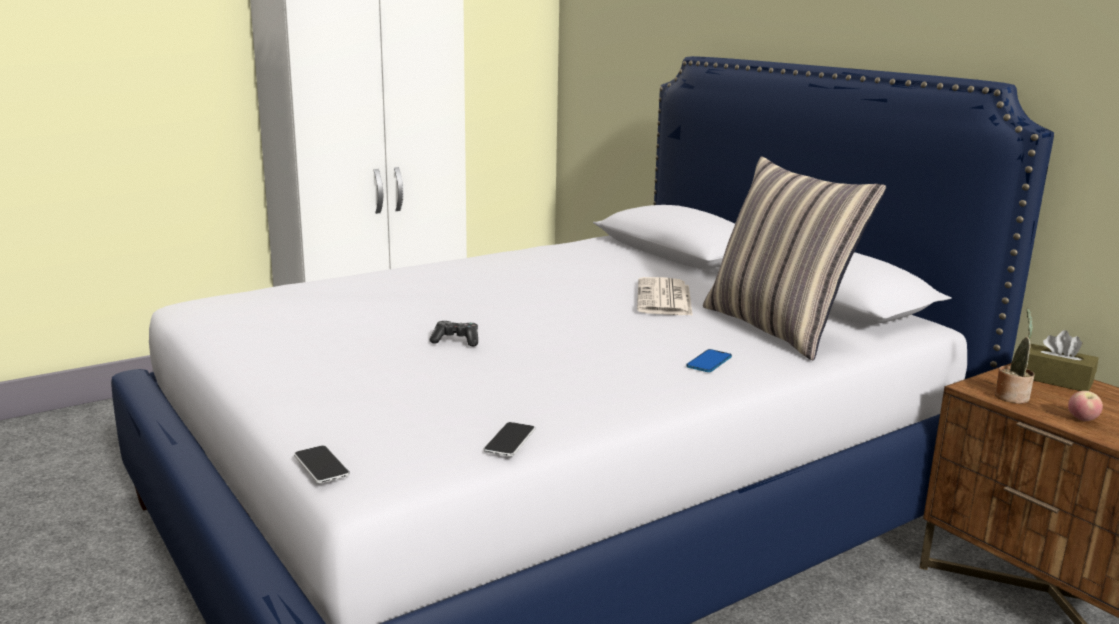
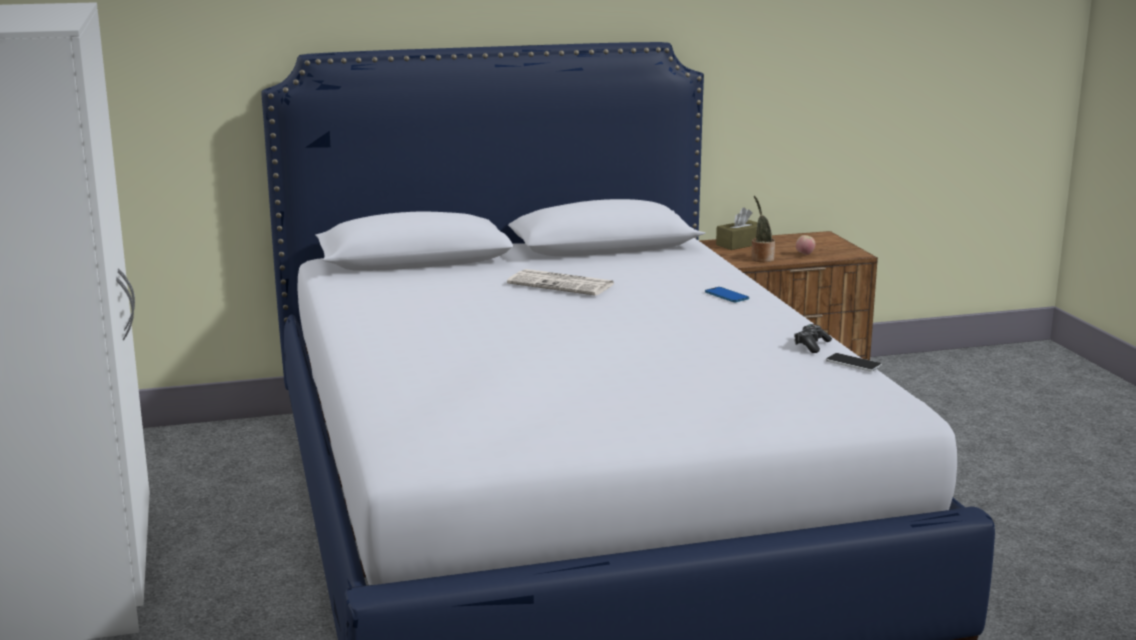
camera: 70 degrees left, 0 degrees up
(321, 466) = (881, 418): phone -> none
(456, 341) = (626, 359): game controller -> game controller (811, 345)
(778, 328) = (664, 268): pillow -> none

